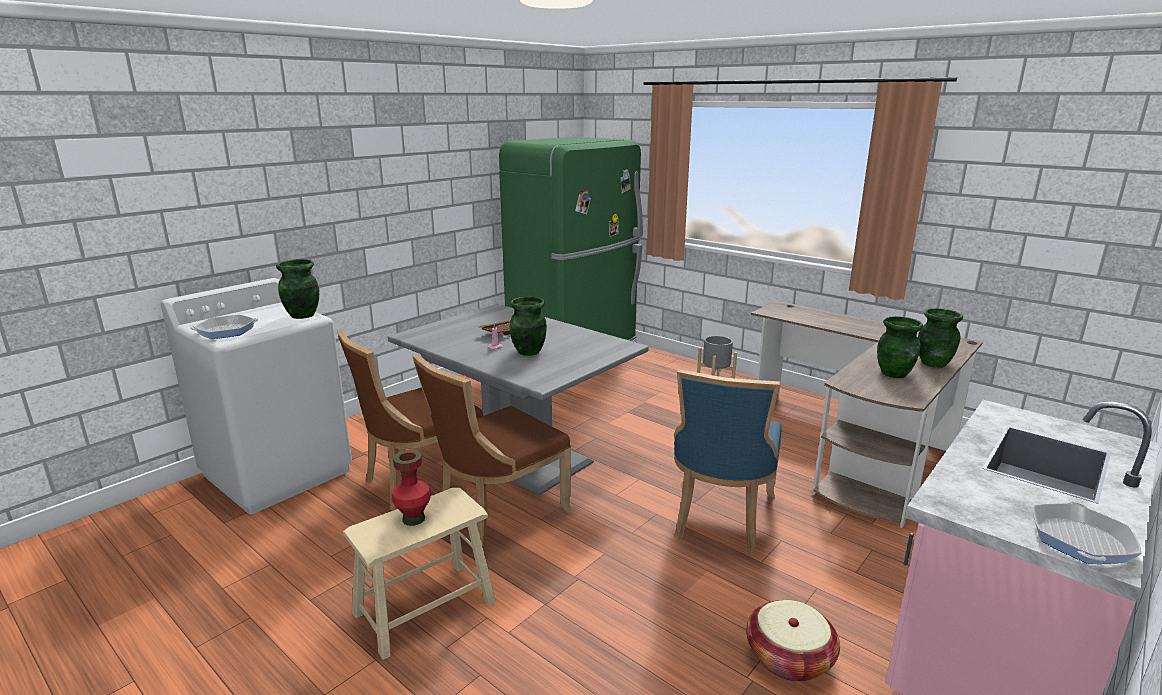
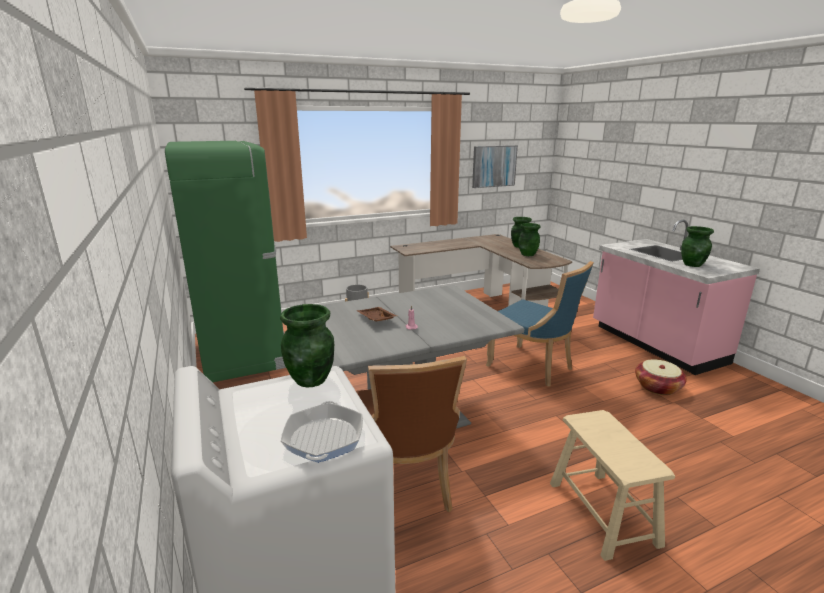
camera: 65 degrees left, 0 degrees up
(413, 519) = (612, 443): red vase -> none
(497, 515) = (488, 450): brown chair -> none
(528, 352) = (434, 318): green vase -> green vase (693, 264)
(1015, 215) = (494, 166): none -> picture
(1080, 540) = (729, 265): frying pan -> none

